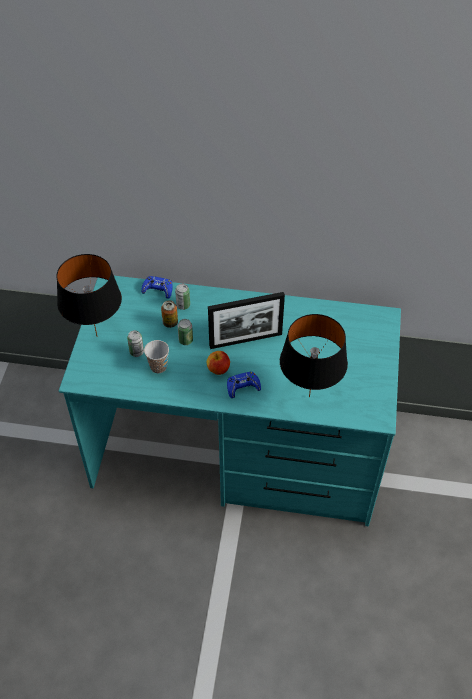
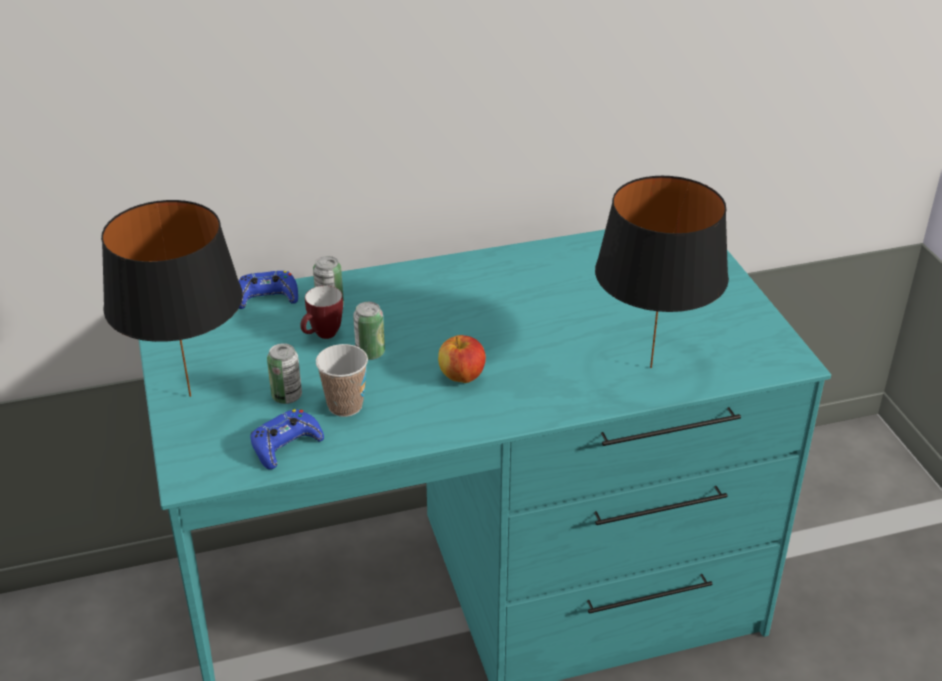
camera: 25 degrees left, 15 degrees down
(170, 322) = (322, 336): can -> mug
(242, 387) = (525, 388): blue game controller -> blue game controller (285, 445)
(245, 340) = (479, 322): picture frame -> none

